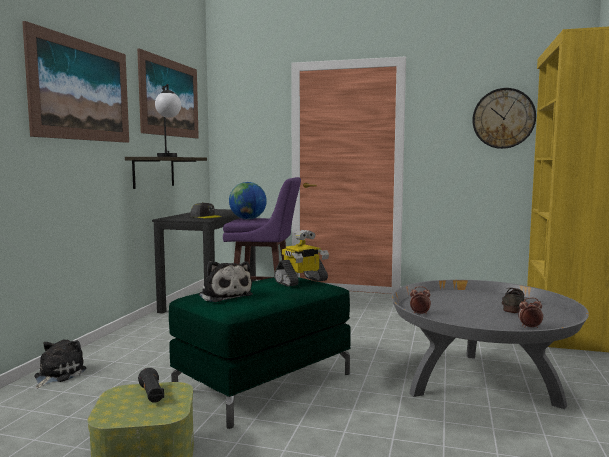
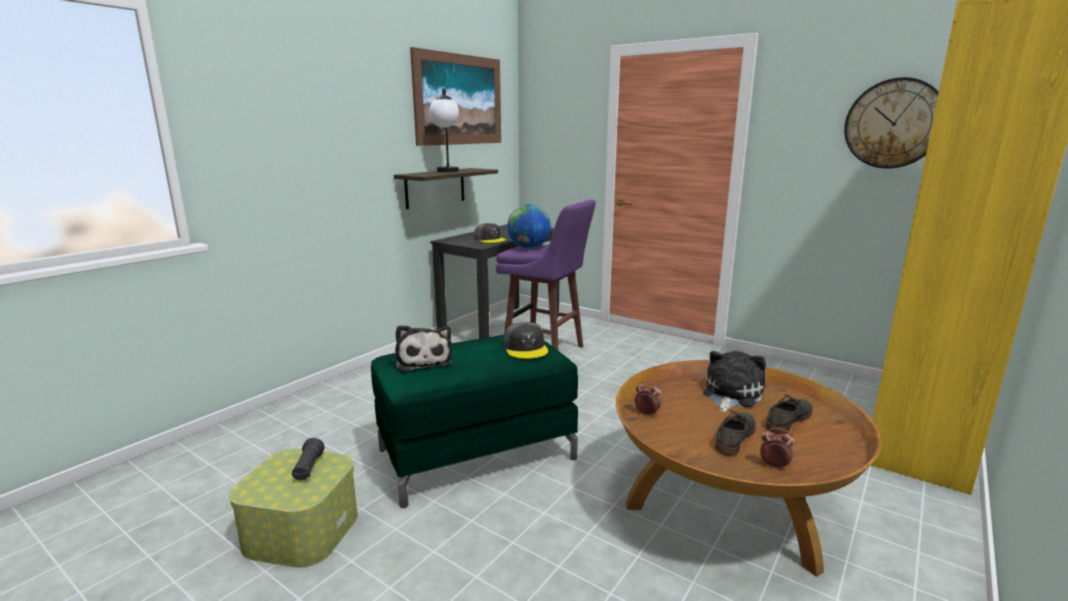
camera: 20 degrees right, 10 degrees up
(57, 374) = (300, 404): plush toy -> plush toy (730, 395)
(82, 90) = (333, 107): picture -> none
(301, 281) = (526, 348): toy robot -> grey cap
(480, 383) = (727, 507): grey coffee table -> brown coffee table
(490, 317) = (734, 436): none -> grey shoe

